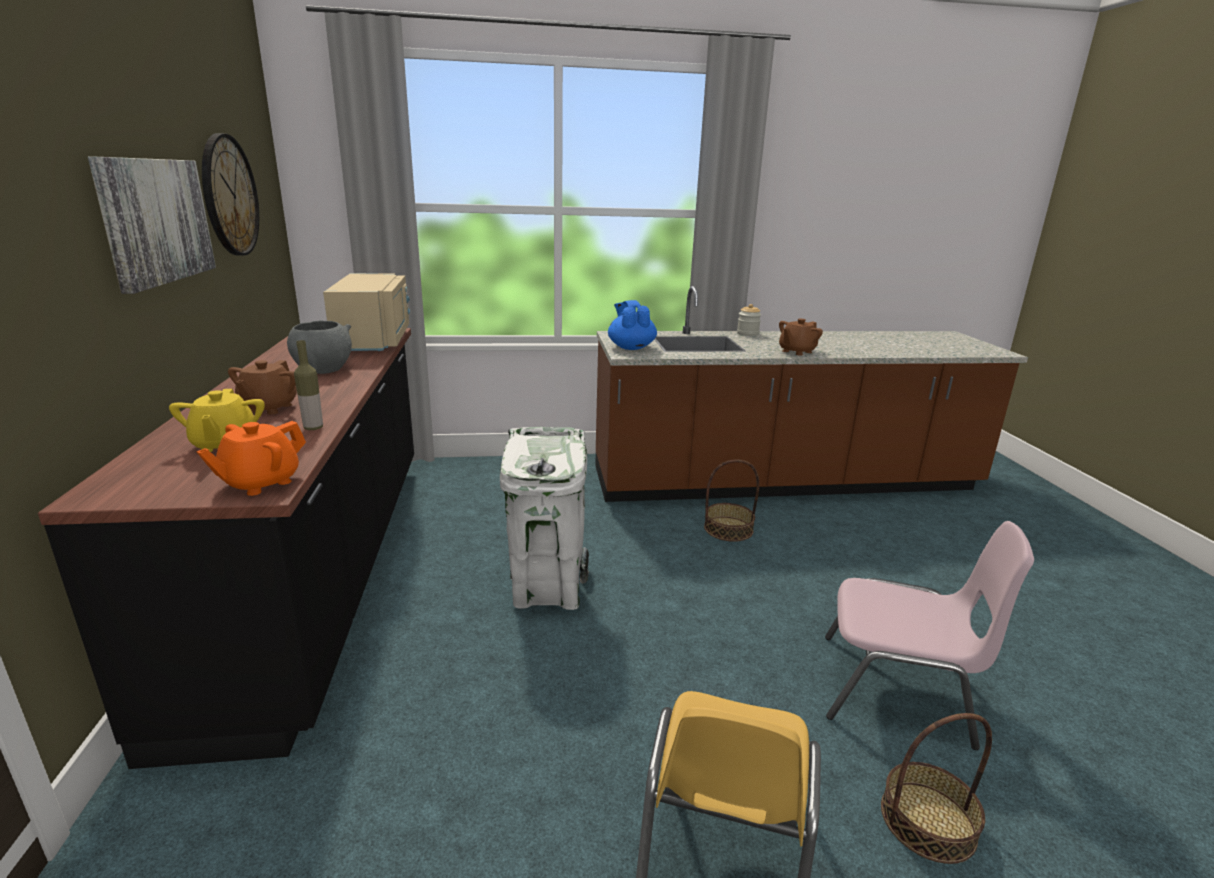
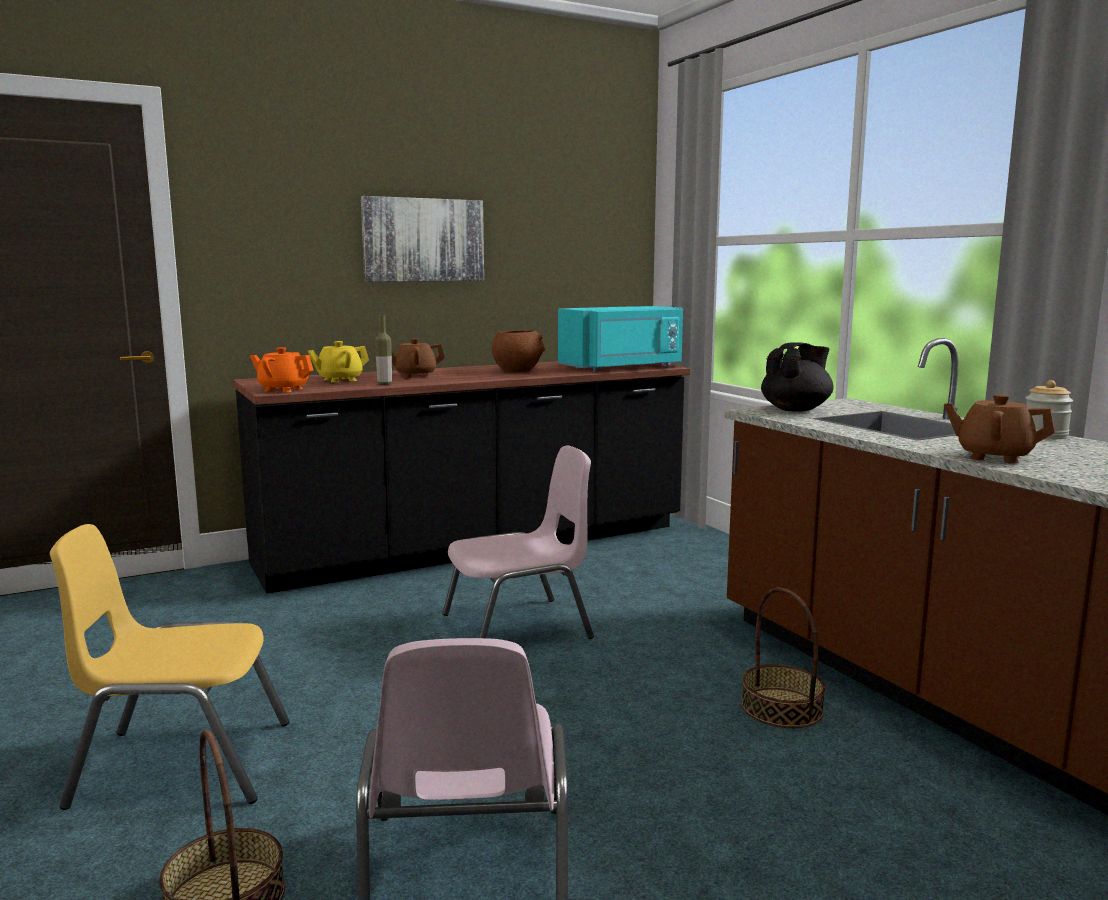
camera: 70 degrees right, 10 degrees down
(229, 196) = (542, 230): wall clock -> none
(323, 370) = (517, 371): grey bowl -> brown bowl
(375, 341) = (623, 368): beige microwave -> turquoise microwave
(547, 590) = (519, 627): white trash can -> pink chair
(631, 347) = (796, 410): blue teapot -> black teapot

